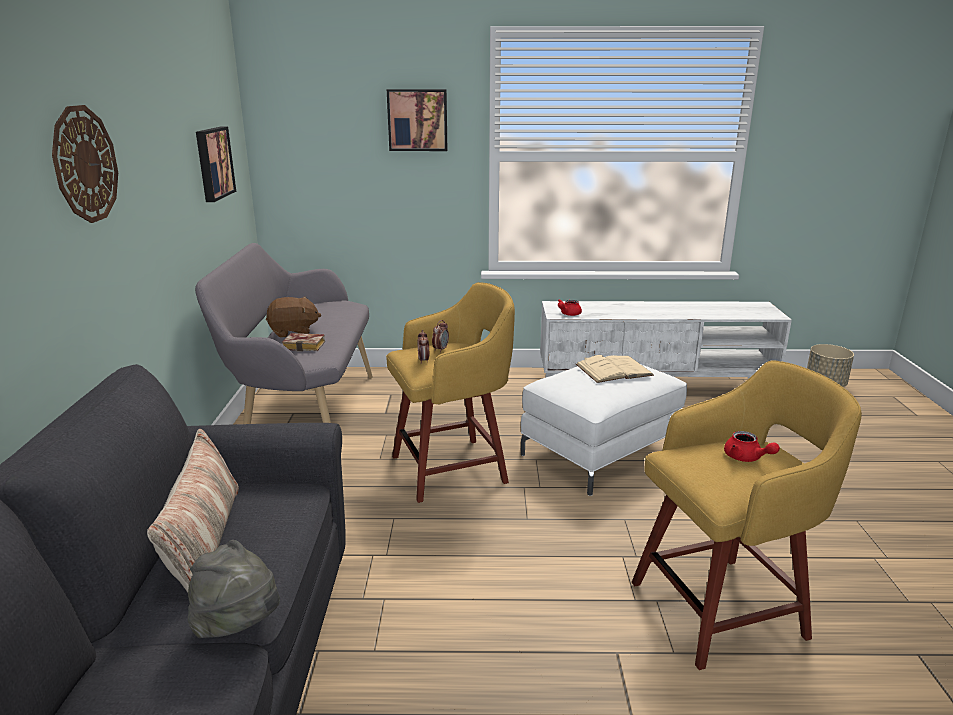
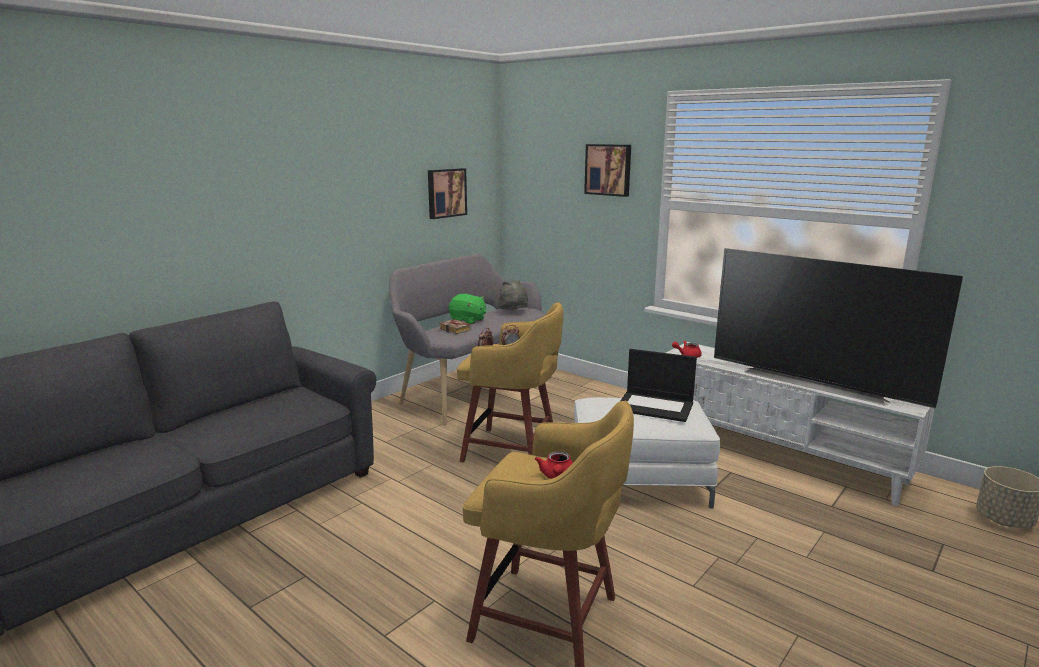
camera: 40 degrees right, 5 degrees down
(85, 164) = (296, 183): wall clock -> none
(204, 541) = (253, 410): pillow -> none
(240, 627) = (201, 449): grey hat -> grey hat (513, 312)
(293, 332) = (468, 320): brown plush toy -> green plush toy
(614, 370) = (655, 406): beige book -> laptop
(692, 312) = (816, 382): none -> television

